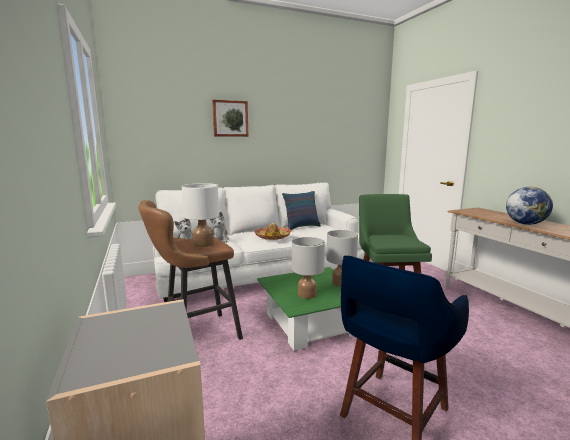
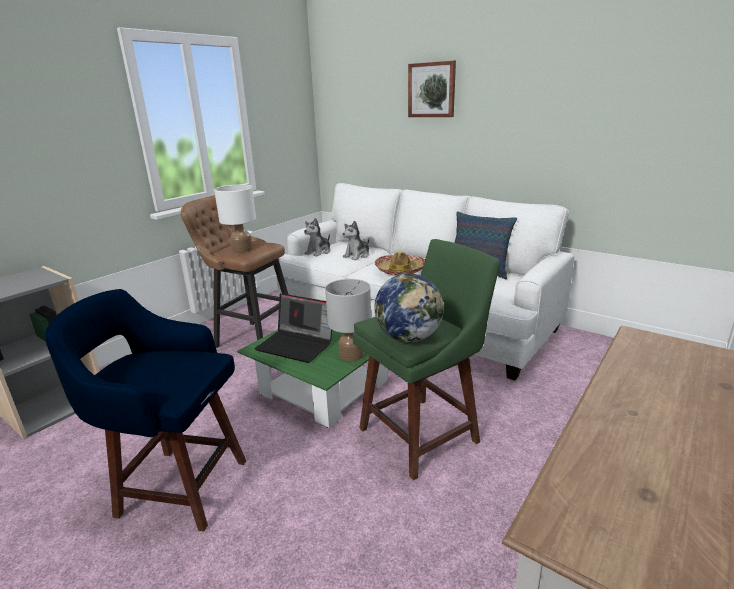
camera: 60 degrees right, 10 degrees up
(307, 294) = (297, 345): grey table lamp -> laptop
(525, 224) = (615, 420): globe -> globe (409, 337)

